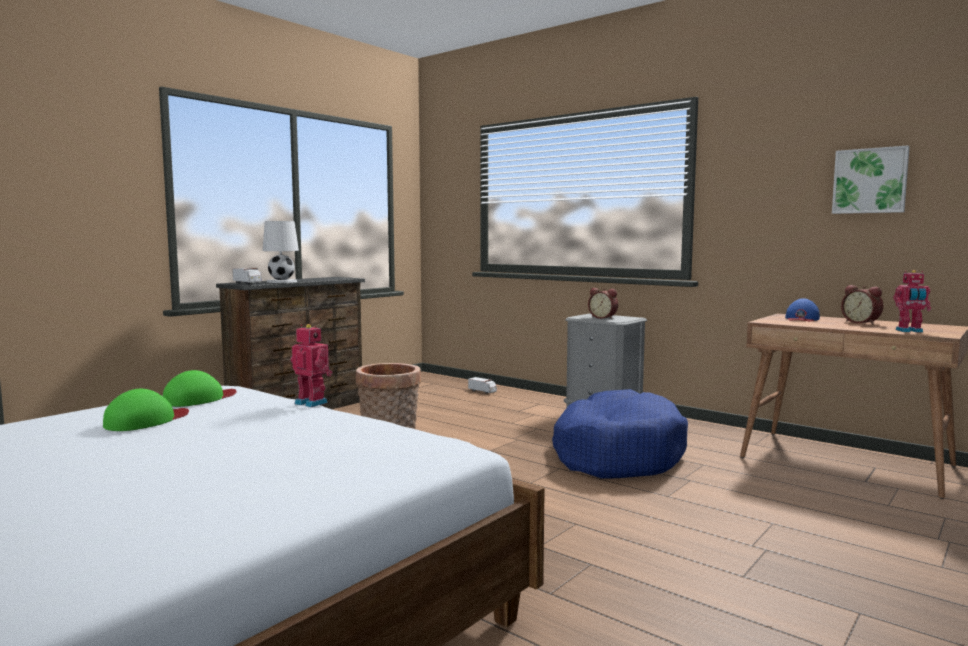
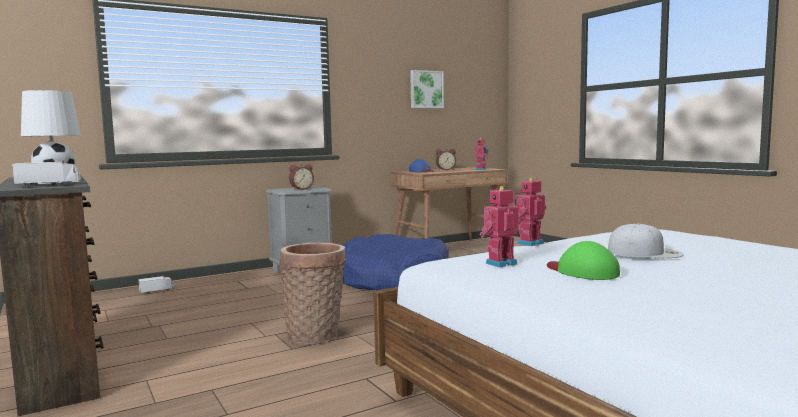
camera: 70 degrees left, 0 degrees up
(199, 399) = (500, 263): green cap -> toy robot
(225, 437) = (645, 252): none -> white cap

